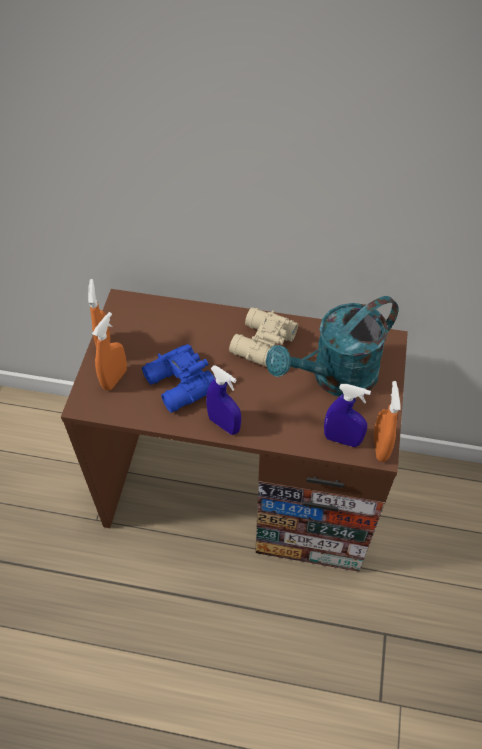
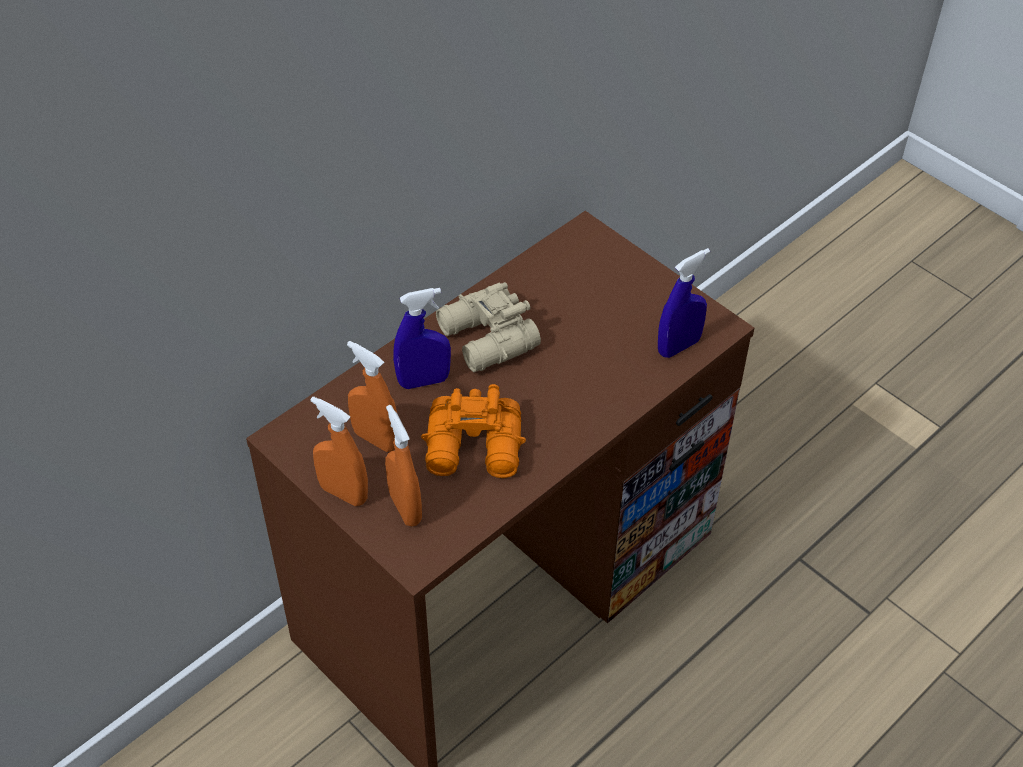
camera: 55 degrees left, 5 degrees down
(179, 385) = (476, 449): blue binoculars -> orange binoculars
(224, 424) = (571, 437): blue spray bottle -> blue spray bottle (423, 381)
(335, 378) = (593, 305): turquoise watering can -> none
(380, 447) = (714, 322): orange spray bottle -> orange spray bottle (375, 439)

